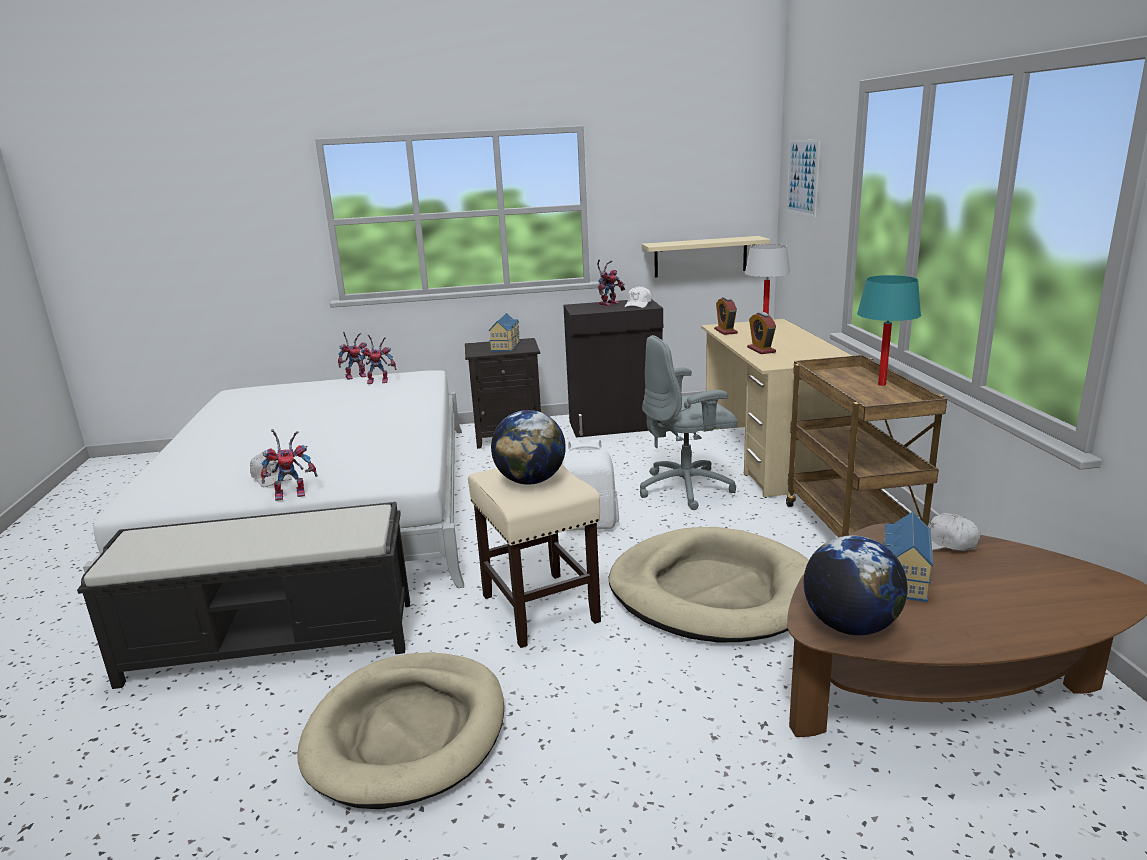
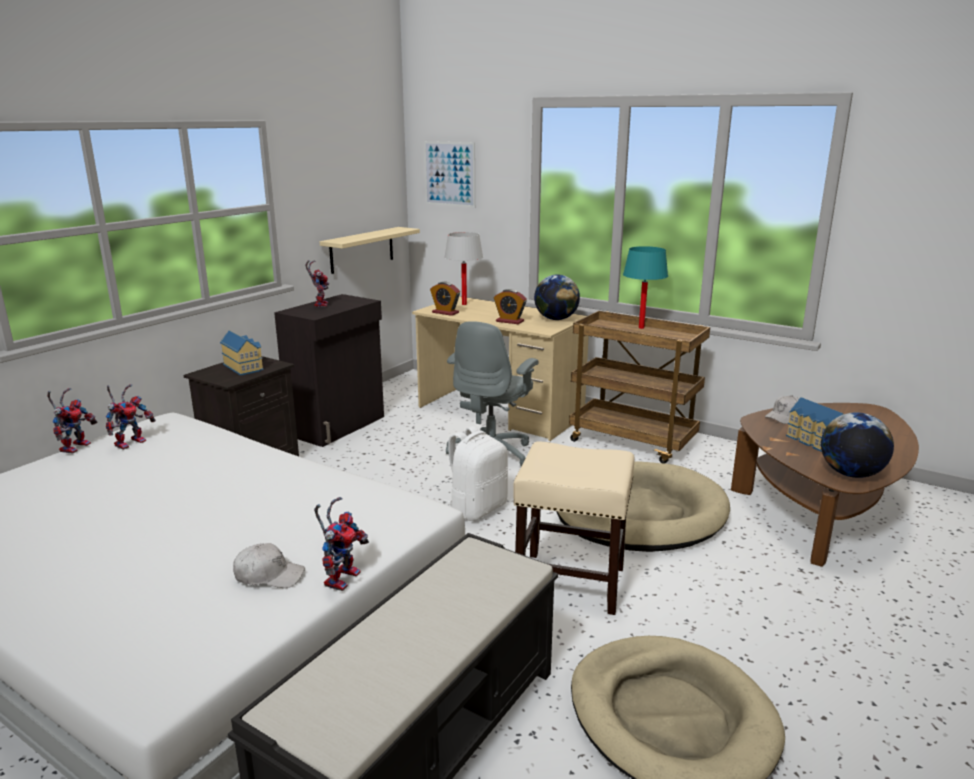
camera: 50 degrees left, 0 degrees up
(531, 481) = (575, 463): globe -> globe (556, 319)
(638, 304) = (350, 301): white cap -> none

